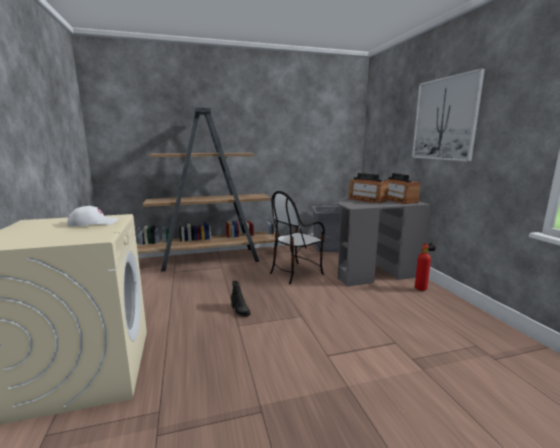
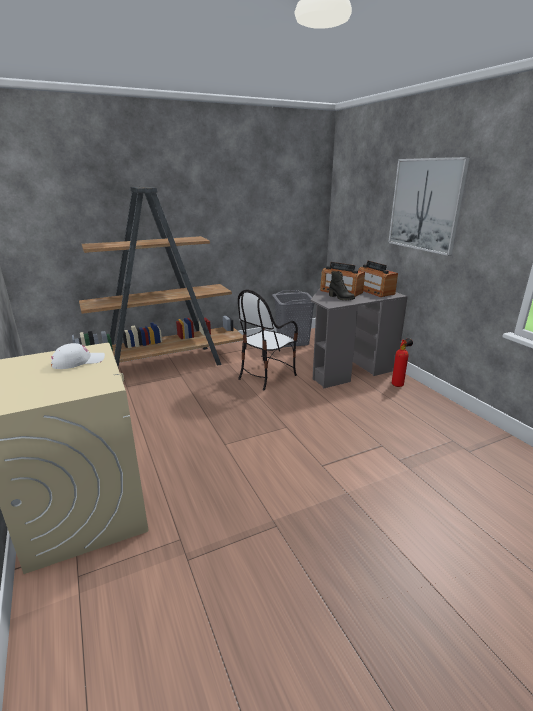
camera: 10 degrees left, 10 degrees up
(240, 311) = (221, 427): black boot -> black boot (341, 298)

